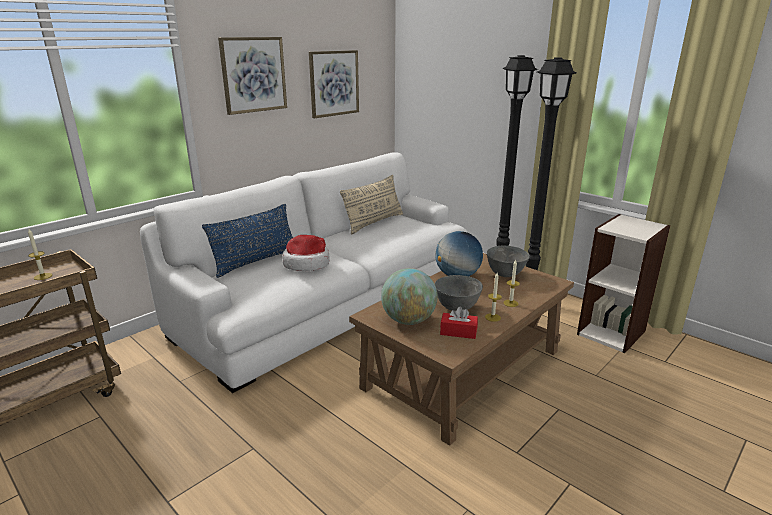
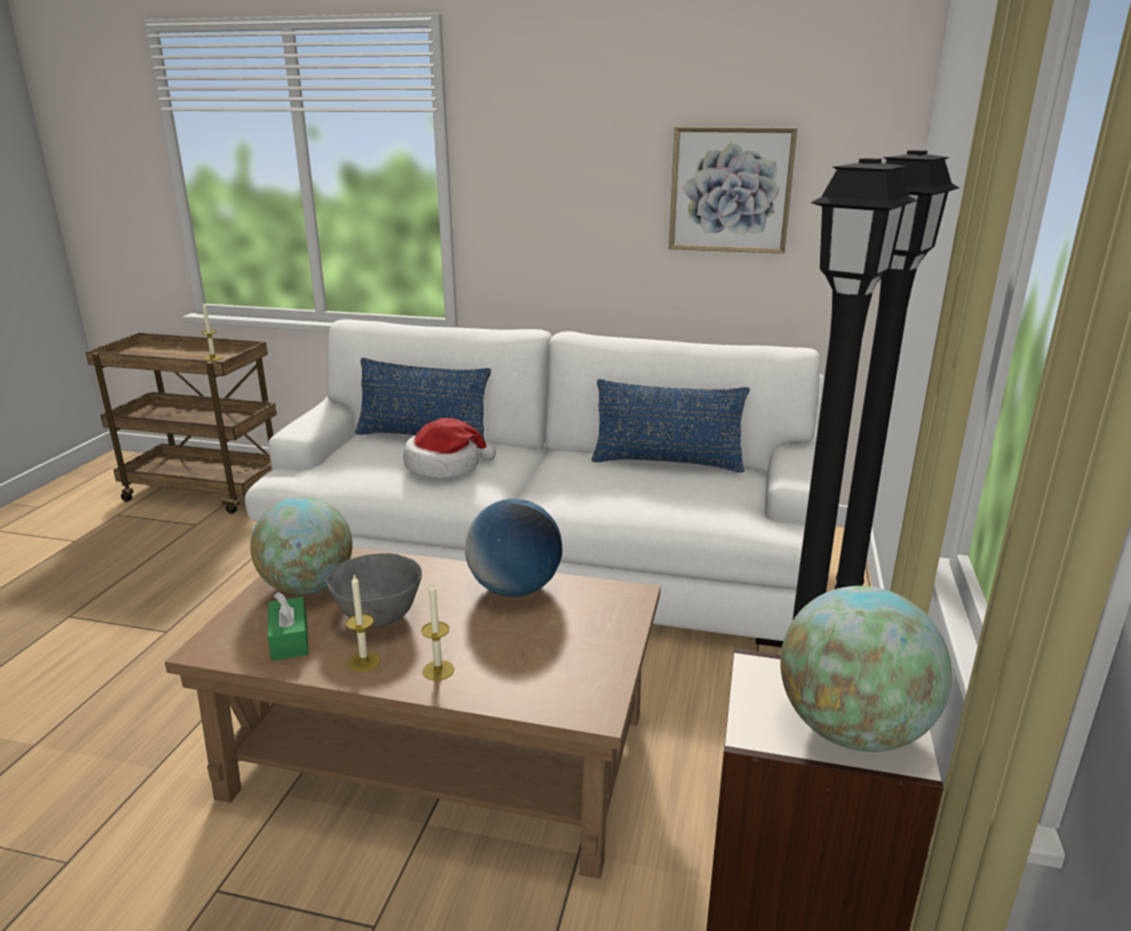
camera: 60 degrees right, 0 degrees up
(253, 75) = (558, 161): picture -> none
(374, 222) = (667, 463): beige pillow -> blue pillow
(458, 332) = (290, 639): red tissue box -> green tissue box
(505, 274) = (571, 637): grey bowl -> none
(644, 226) = (852, 730): none -> globe

